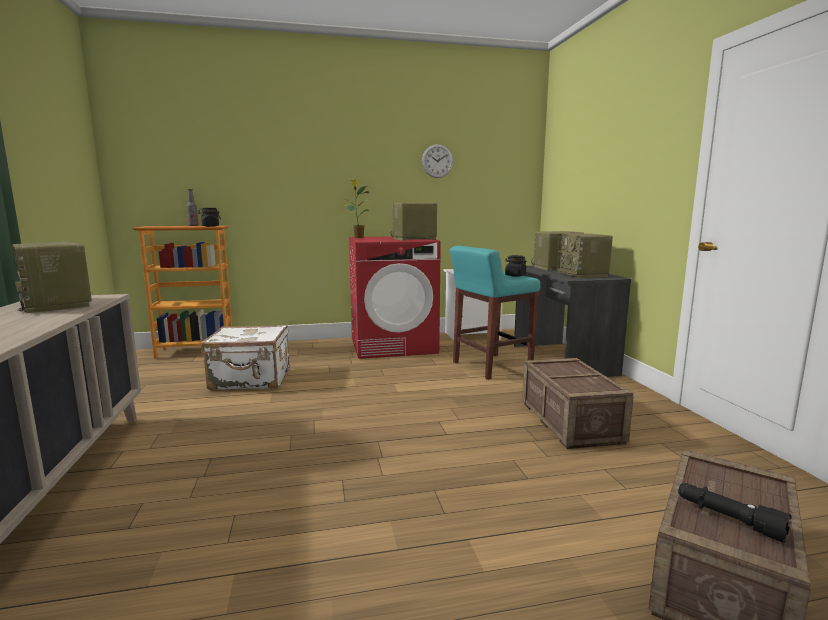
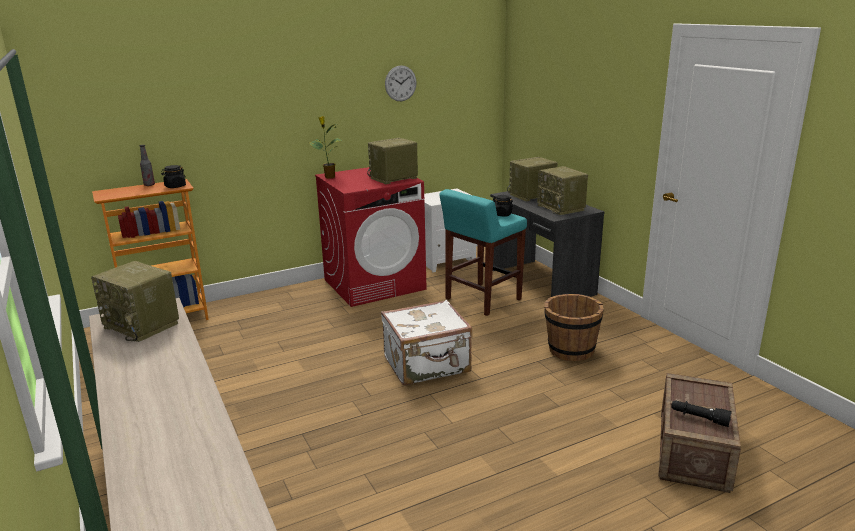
camera: 15 degrees left, 10 degrees up
(251, 380) = (264, 349): white suitcase -> white suitcase (427, 365)
(569, 422) = (570, 350): crate -> brown bucket

